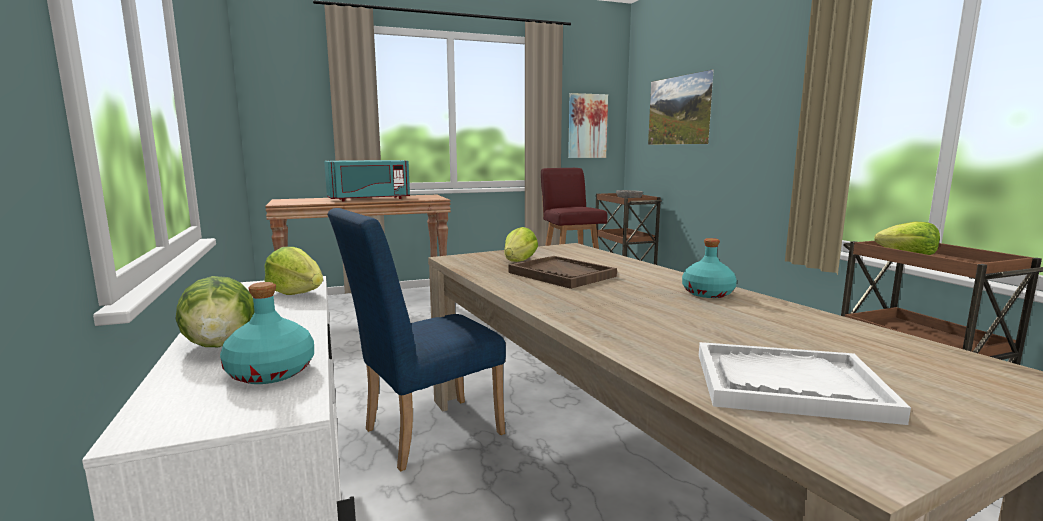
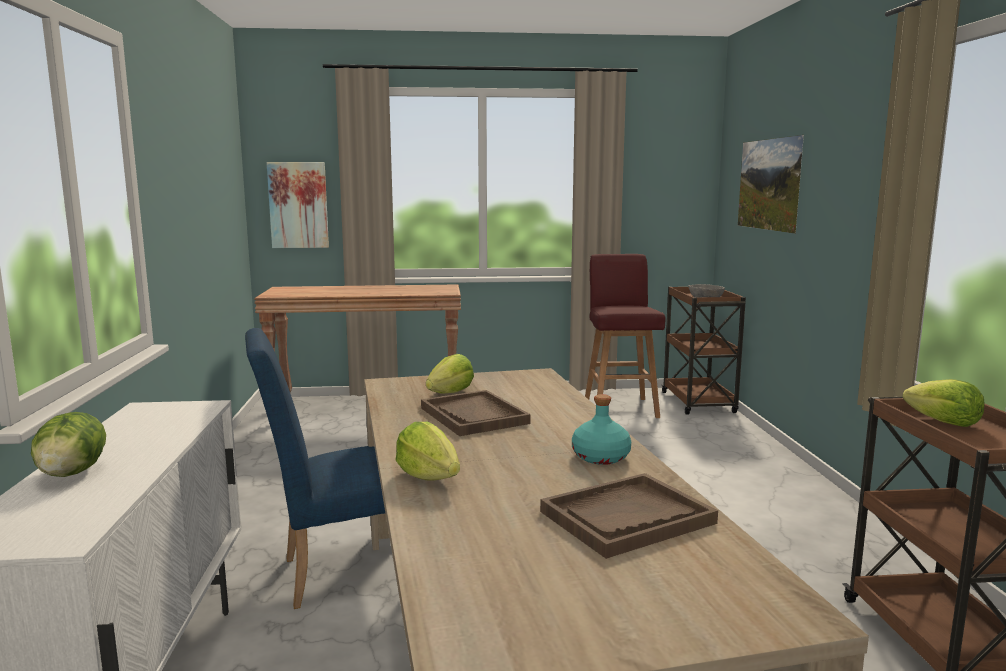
camera: 15 degrees right, 0 degrees up
(270, 372) = (82, 507): turquoise bottle -> none
(297, 293) = (183, 421): lettuce -> lettuce (429, 477)
(369, 199) = (371, 291): turquoise microwave -> none
(587, 126) = (661, 198): picture -> picture (298, 205)
(787, 385) = (516, 579): white tray -> none
(797, 331) = (627, 518): none -> brown tray

